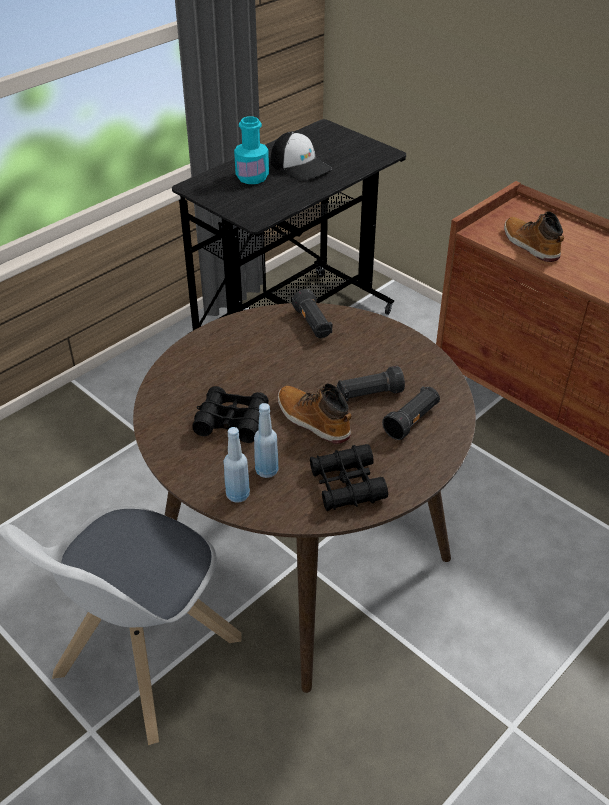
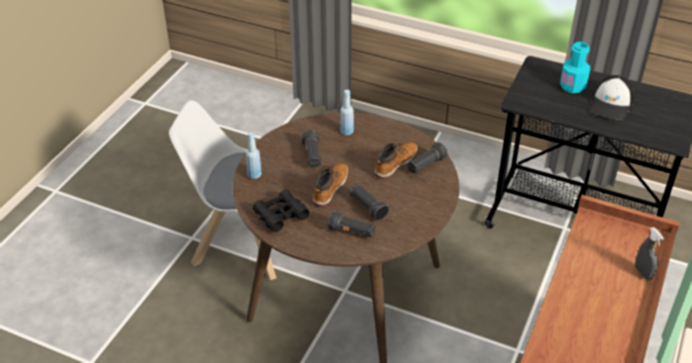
camera: 70 degrees right, 0 degrees up
(232, 421) = (312, 156): black binoculars -> black flashlight
(267, 471) = (278, 181): blue bottle -> blue bottle (347, 131)
(530, 245) = (593, 252): boot -> boot (395, 163)
(568, 227) = (643, 273): none -> grey spray bottle

